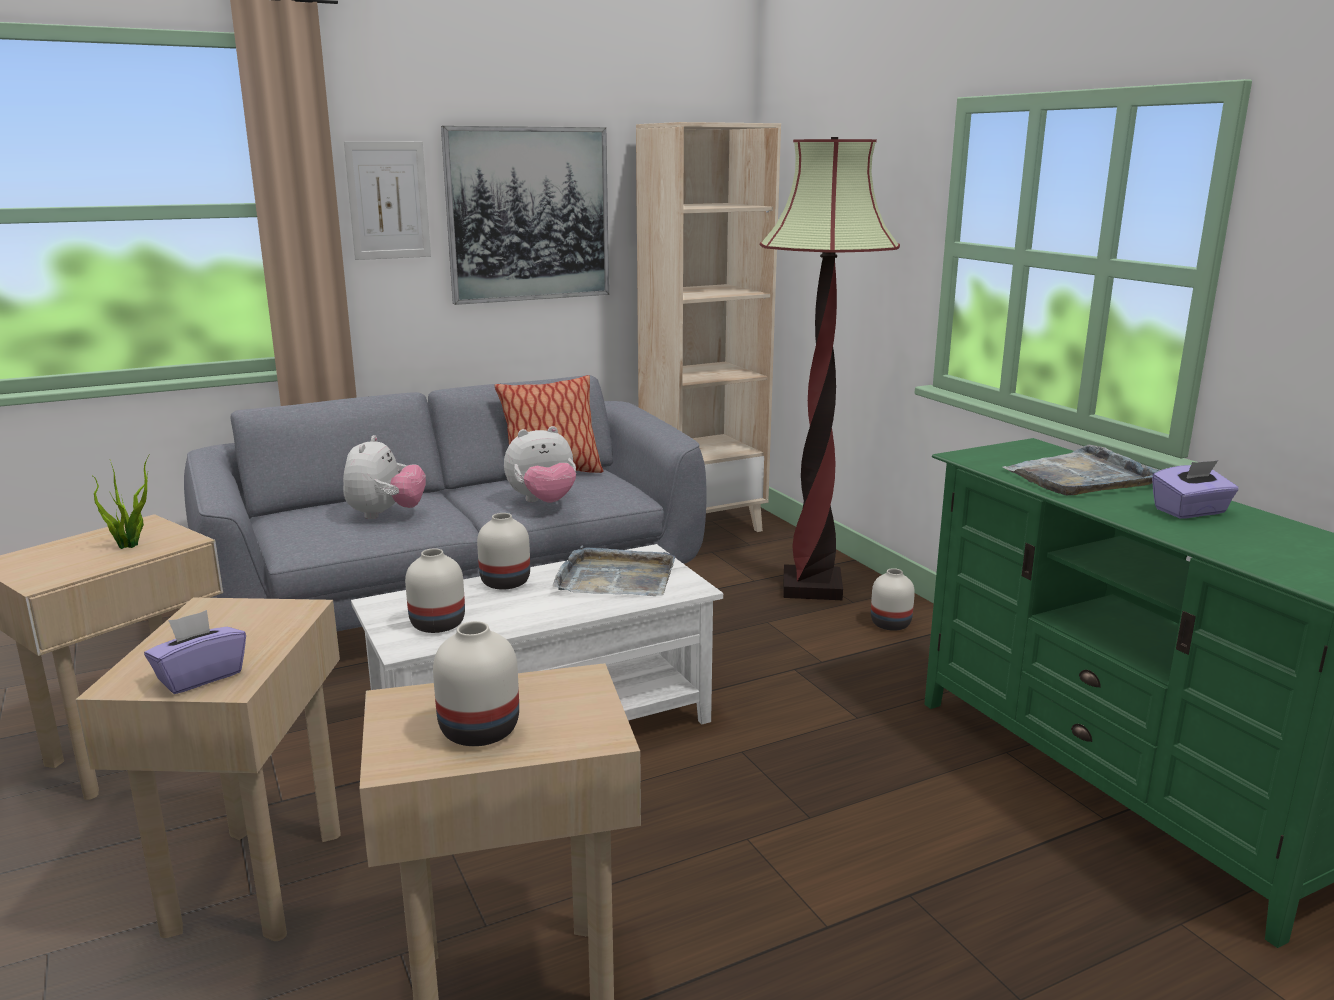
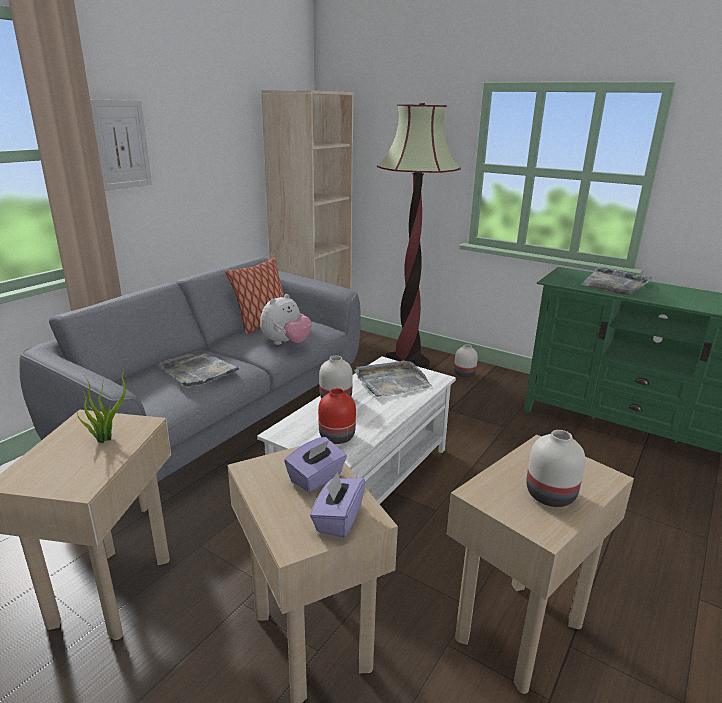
camera: 30 degrees left, 5 degrees up
(385, 514) = (198, 371): plush toy -> grey tray
(436, 625) = (336, 437): white vase -> red vase
(528, 214) = (205, 152): picture -> none
(1190, 511) = (682, 294): purple tissue box -> purple tissue box (316, 478)

